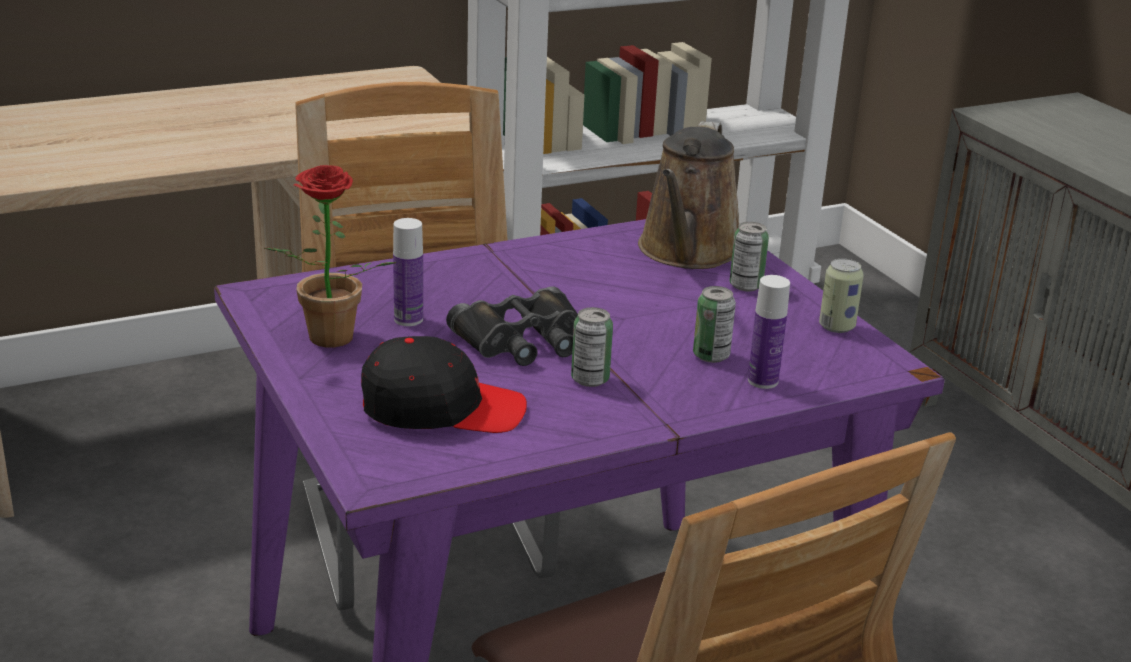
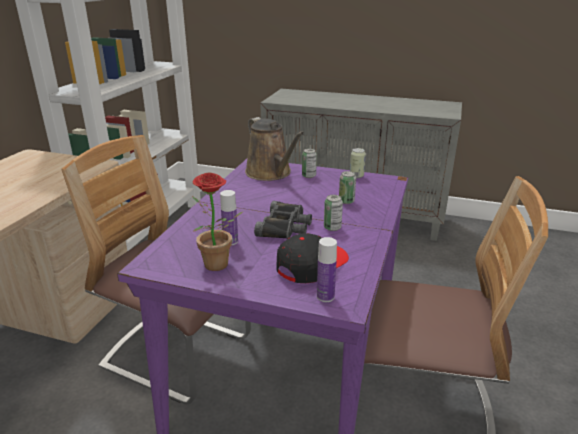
camera: 45 degrees left, 0 degrees up
(762, 381) = (374, 201): bottle -> bottle (325, 297)

